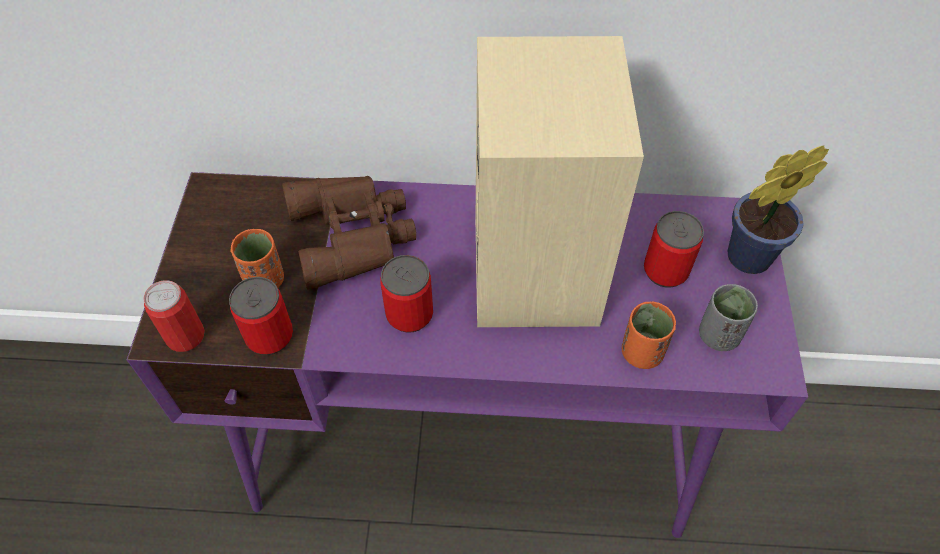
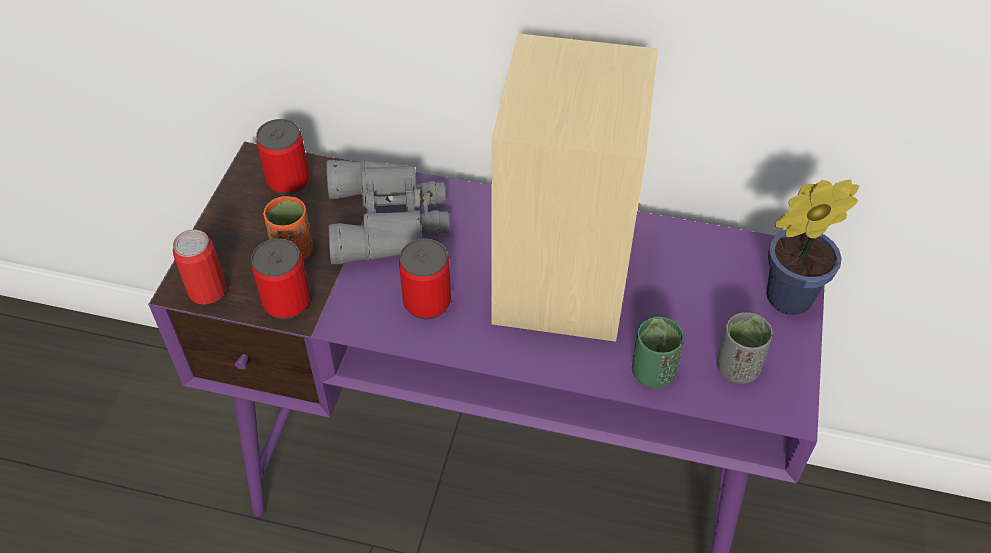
camera: 10 degrees right, 5 degrees down
(354, 233) = (389, 220): brown binoculars -> grey binoculars
(641, 352) = (652, 372): orange cup -> green cup
(665, 271) = (697, 298): can -> can (288, 181)

